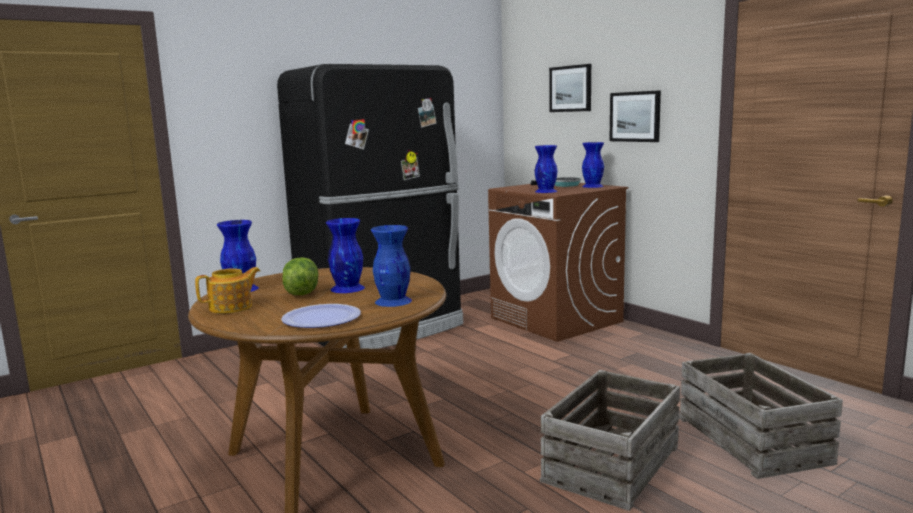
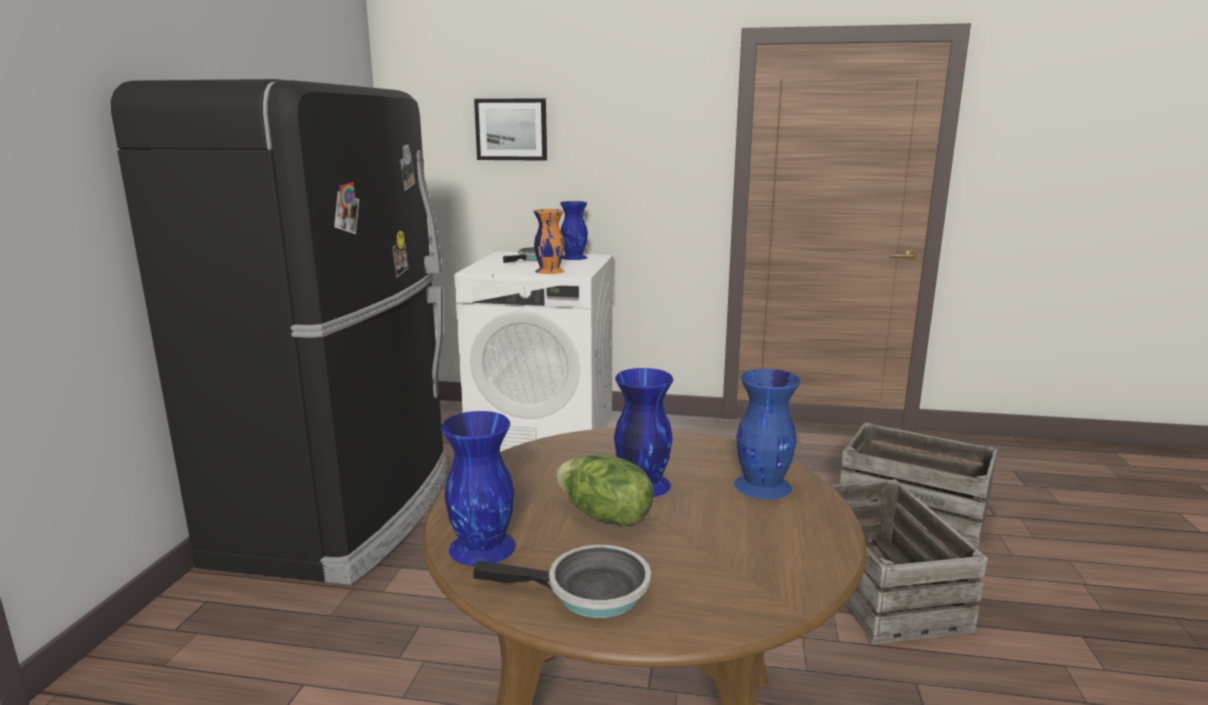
camera: 45 degrees left, 5 degrees up
(232, 307) = (589, 592): teapot -> frying pan
(321, 318) = (777, 553): plate -> none
(546, 191) = (549, 271): blue vase -> orange vase
(556, 320) = (544, 431): brown washing machine -> white washing machine
(635, 116) = (618, 169): picture -> none

